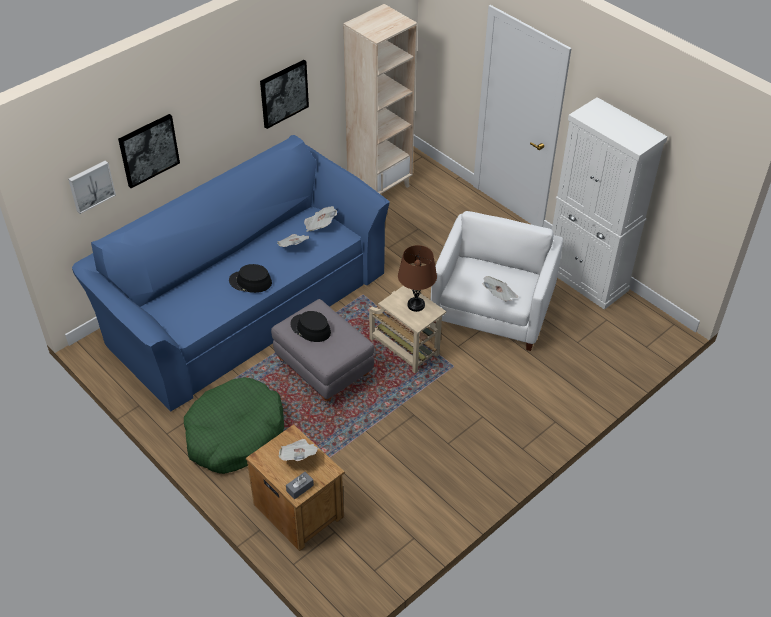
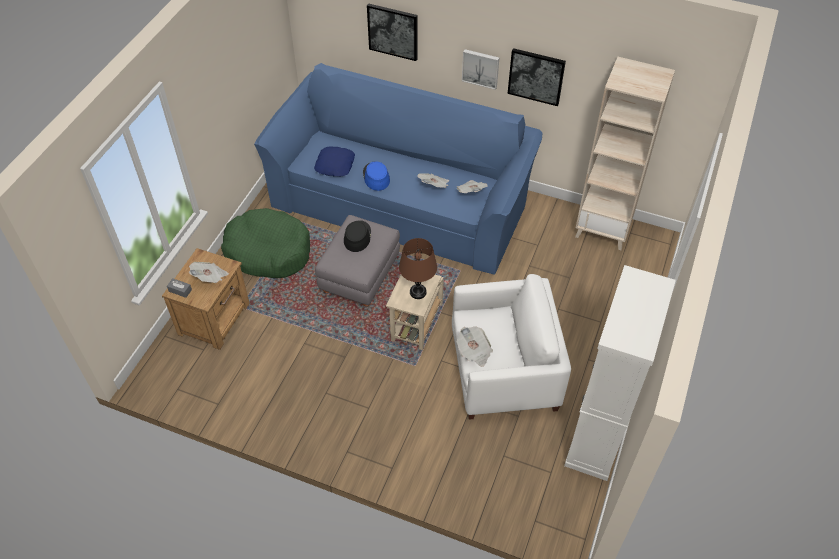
camera: 65 degrees right, 5 degrees up
(91, 186) = (339, 24): picture -> picture (480, 68)
(207, 308) = (335, 165): none -> blue pillow
(250, 282) = (376, 177): black hat -> blue hat

